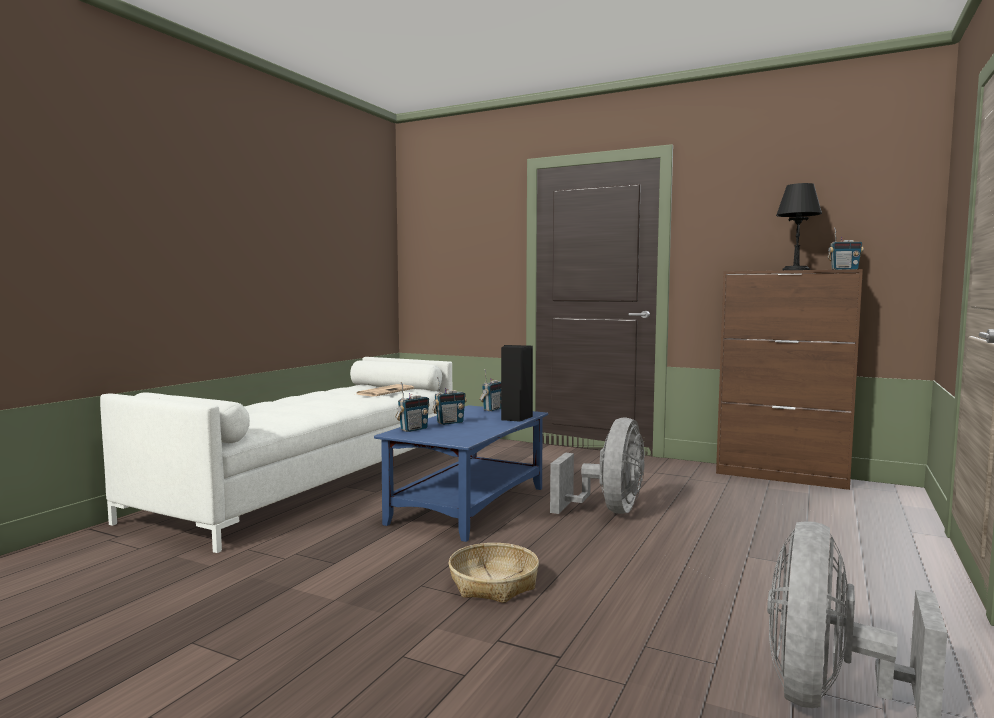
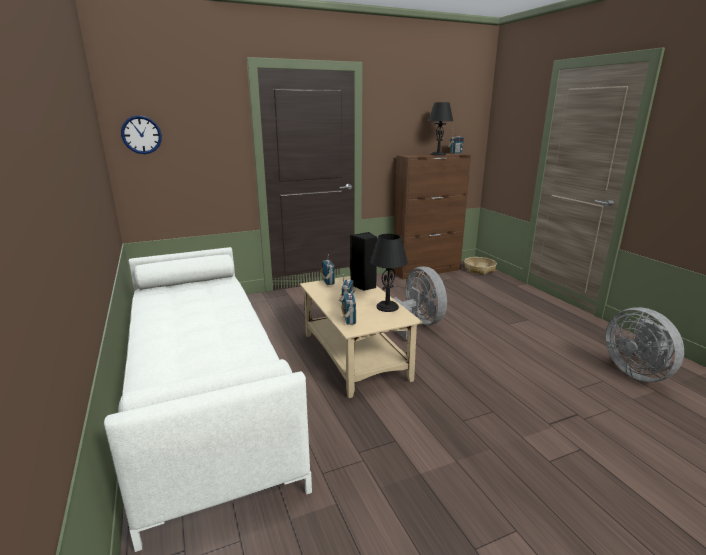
camera: 50 degrees left, 15 degrees up
(385, 391) = (213, 290): newspaper -> none
(425, 245) = (141, 135): none -> wall clock
(469, 505) = (354, 356): blue coffee table -> beige coffee table
(476, 432) = (387, 307): none -> black table lamp
(493, 584) = (482, 397): basket -> basket (479, 270)

